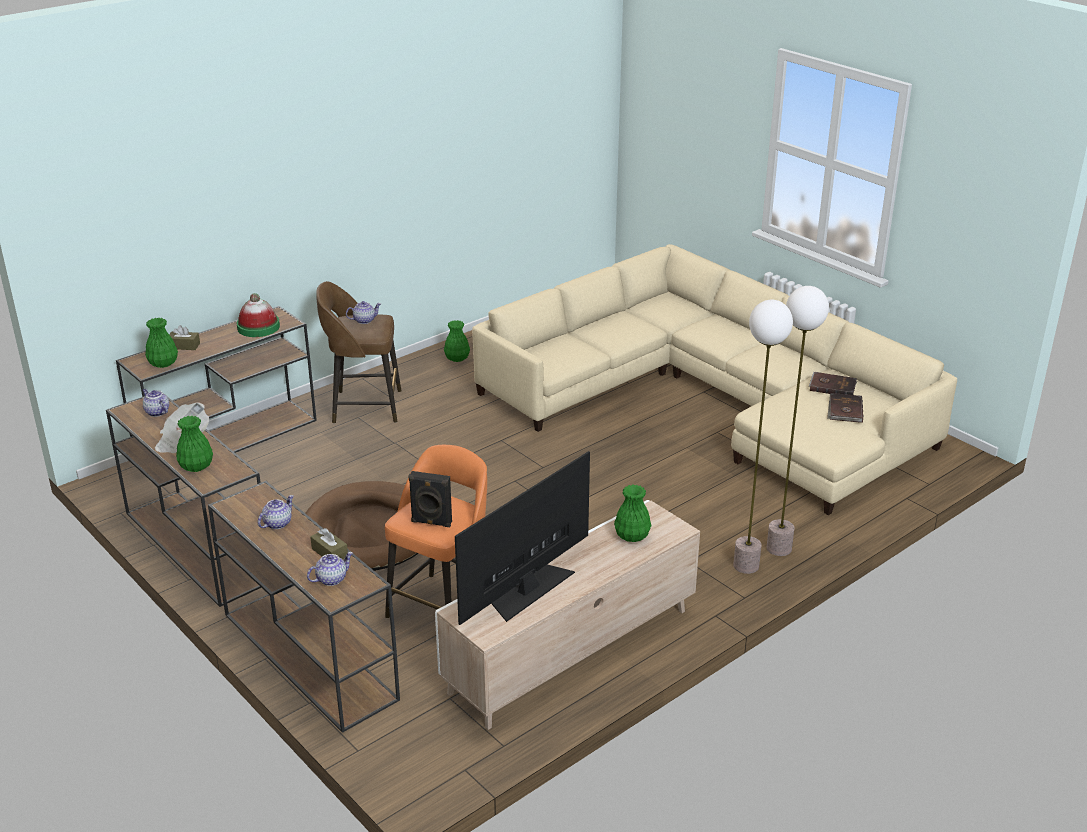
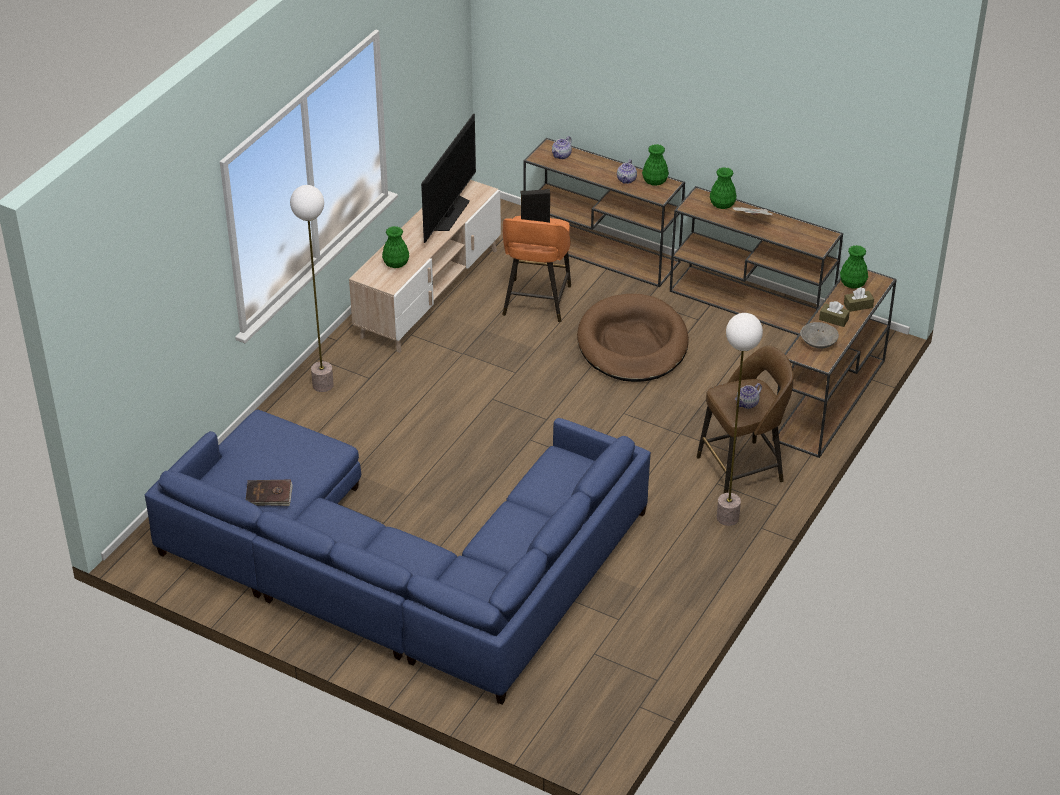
camera: 160 degrees right, 10 degrees up
(156, 412) = (802, 239): teapot -> none
(258, 327) = (819, 342): hat -> grey bowl
(329, 552) = (576, 169): brown tissue box -> brown tissue box (833, 319)
(457, 358) = (701, 561): green vase -> green vase (655, 181)
(712, 400) = (401, 566): beige sofa -> blue sofa
(779, 548) = (299, 407): floor lamp -> floor lamp (727, 518)
(844, 410) = (254, 465): brown book -> none

